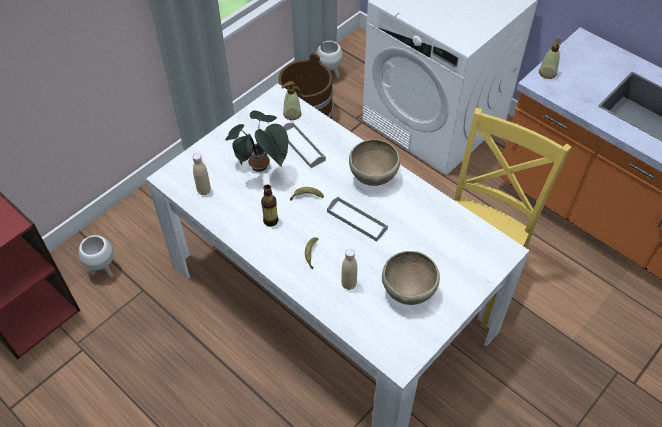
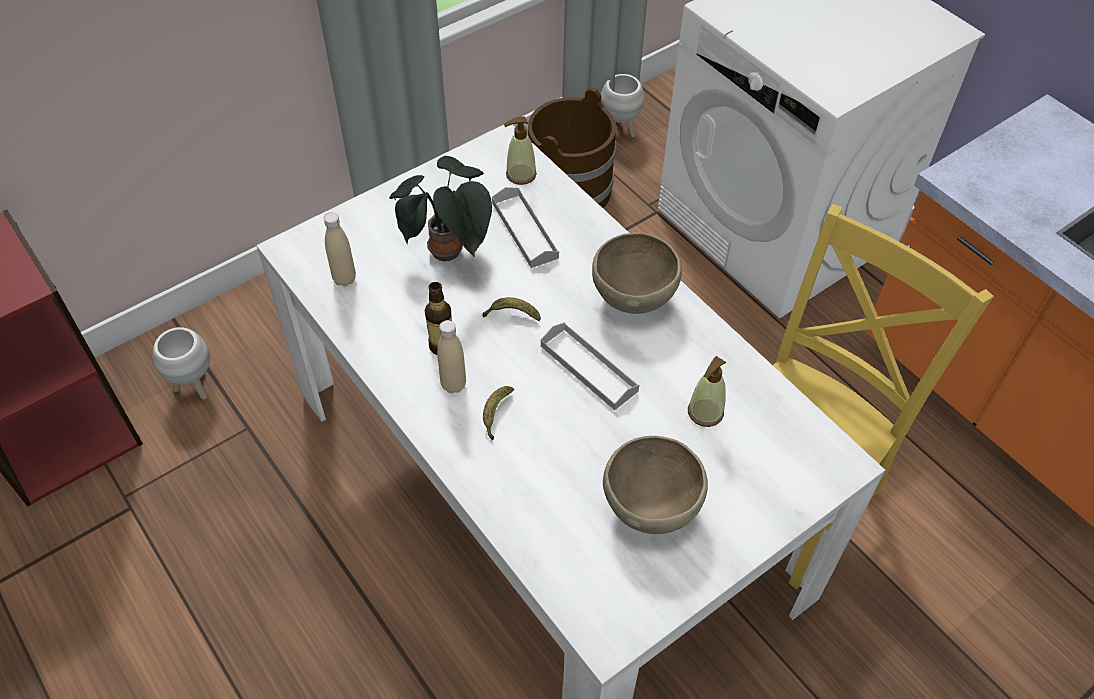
camera: 10 degrees right, 0 degrees up
(349, 284) = (549, 477): beige bottle -> beige bottle (453, 384)
(547, 73) = (974, 164): soap dispenser -> soap dispenser (705, 412)

